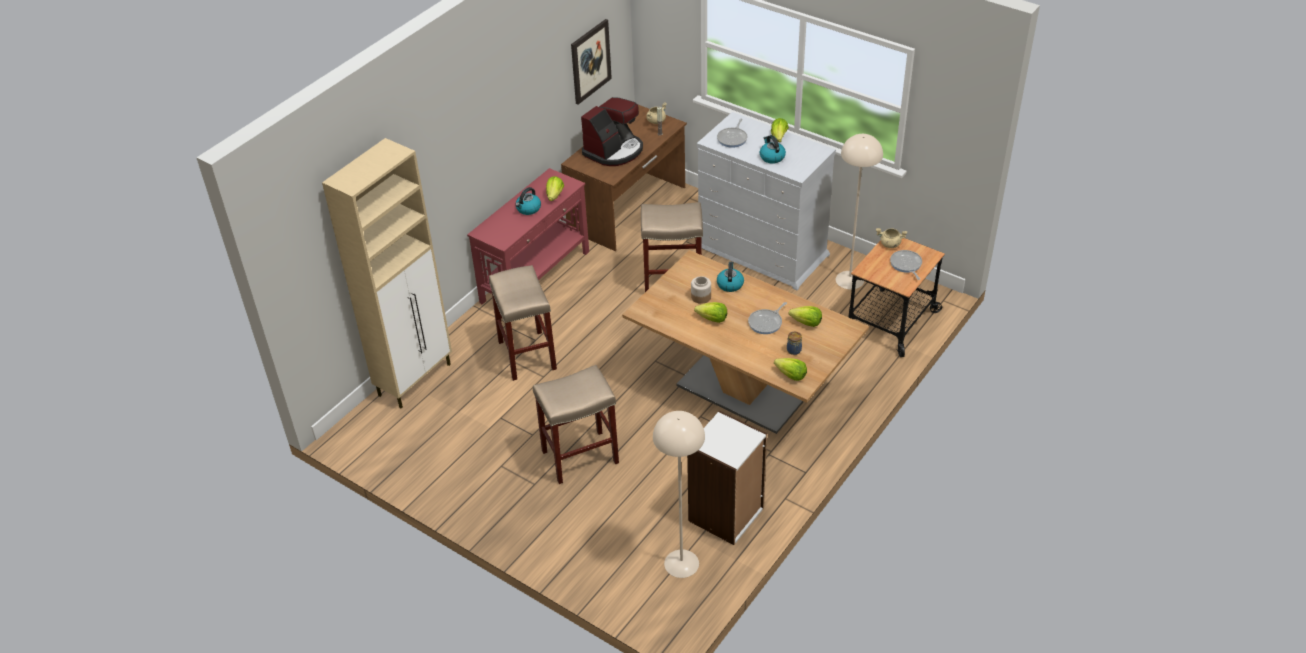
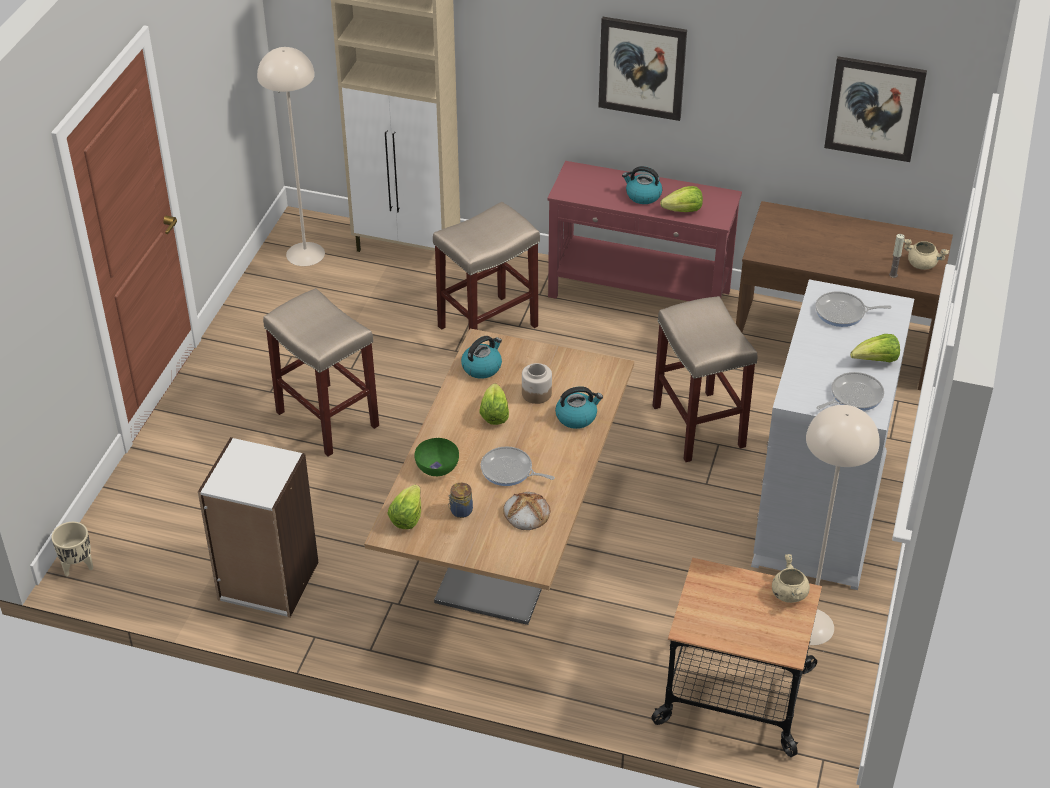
camera: 70 degrees right, 0 degrees up
(490, 134) = (642, 68): none -> picture
(614, 151) = (822, 241): coffee machine -> none
(671, 623) = (78, 567): none -> beige planter
(682, 563) = (175, 555): beige floor lamp -> beige floor lamp (305, 254)
(751, 354) = (437, 467): none -> green bowl
(771, 157) = (820, 362): kettle -> kettle (482, 367)
(806, 323) = (526, 513): lettuce -> bread
(906, 265) = (746, 622): frying pan -> frying pan (853, 396)

